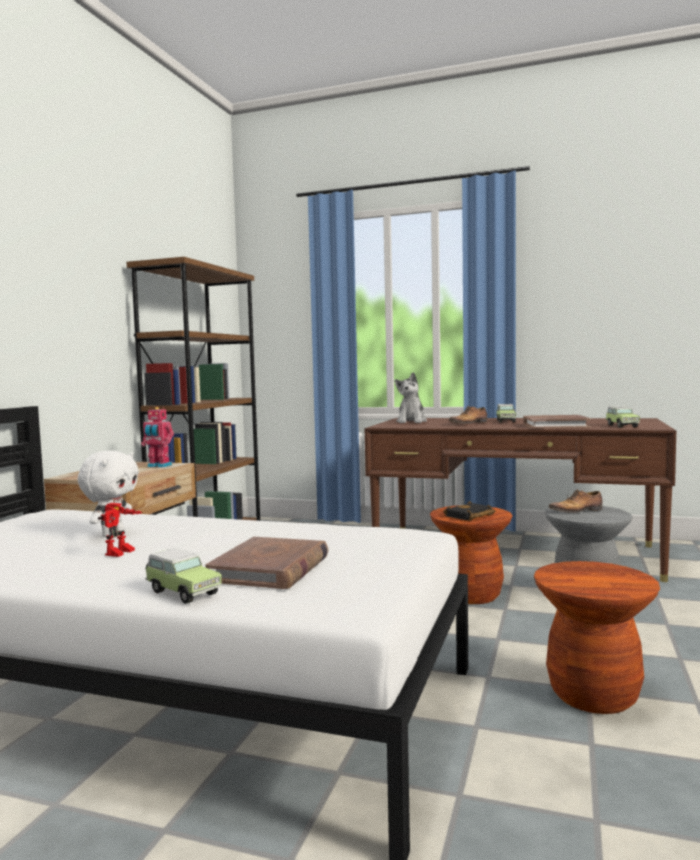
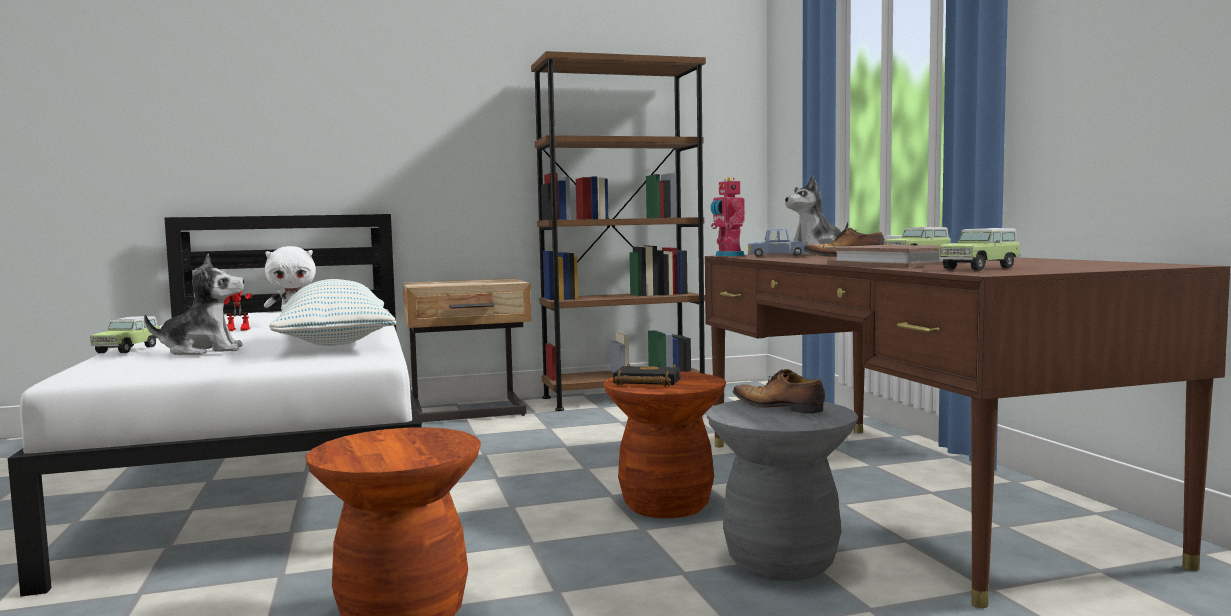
camera: 55 degrees right, 0 degrees up
(158, 466) = (496, 282): toy robot -> toy robot (727, 255)
(270, 568) = (203, 351): brown book -> plush toy
(306, 535) = (335, 343): none -> pillow
(424, 425) = (778, 256): none -> blue toy car

